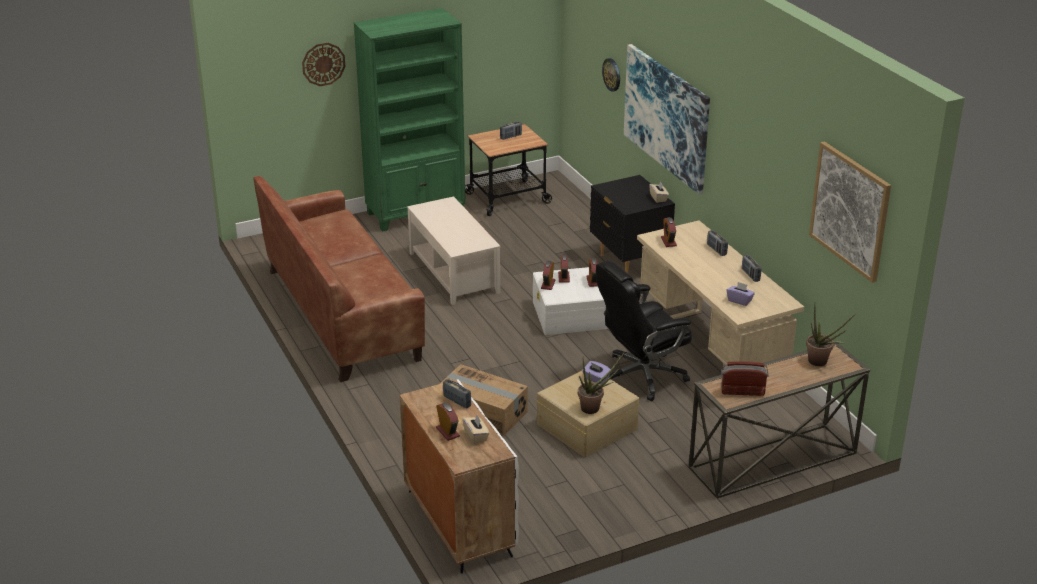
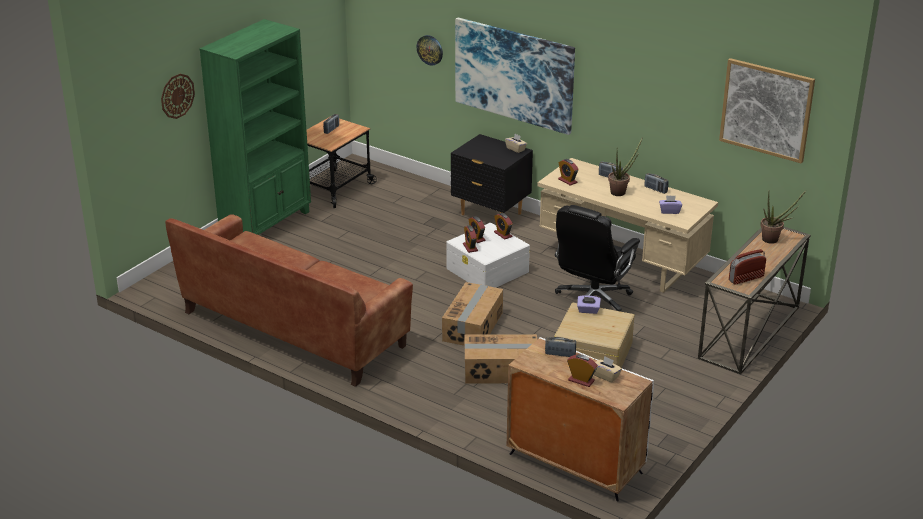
camera: 30 degrees left, 0 degrees up
(453, 272) = (354, 264): beige coffee table -> none
(500, 363) = (473, 326): none -> cardboard box
(594, 408) = (611, 333): potted plant -> potted plant (620, 192)

